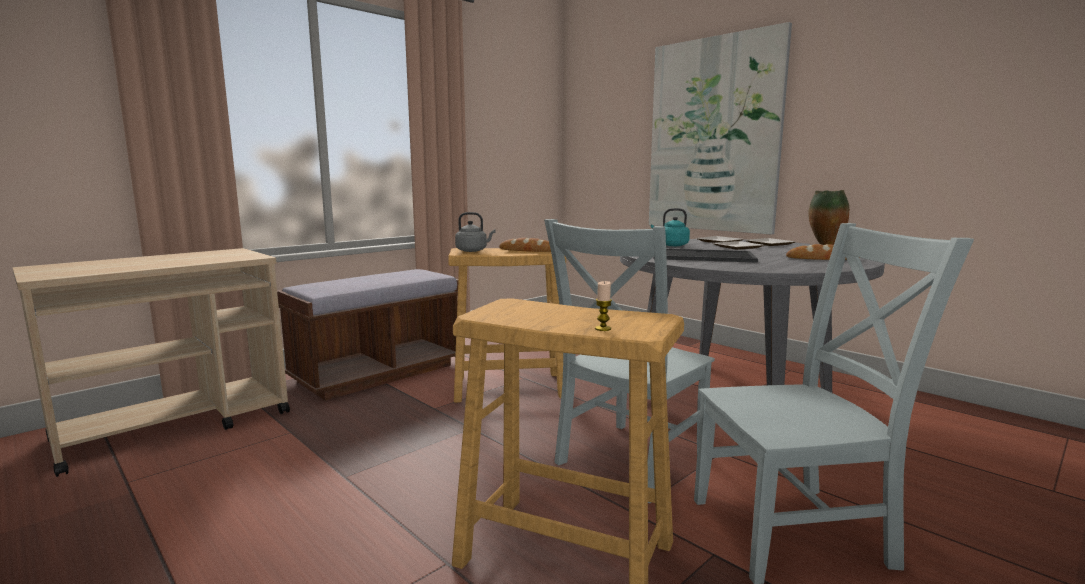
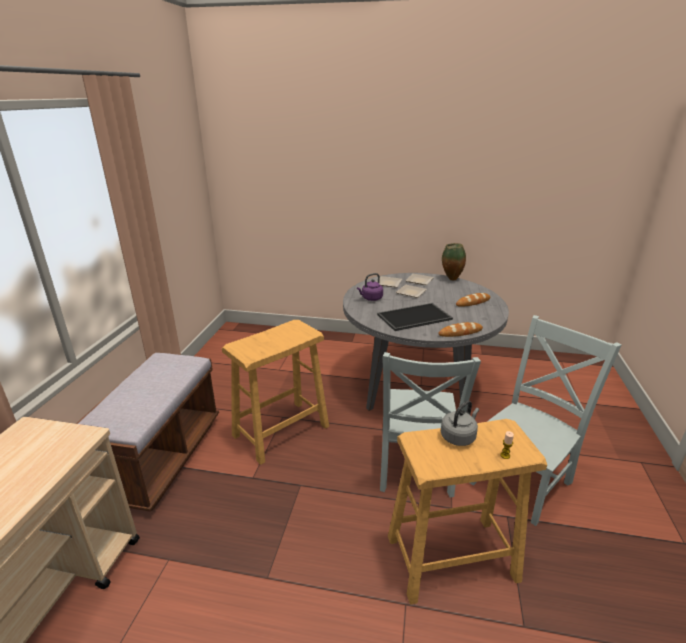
camera: 35 degrees left, 15 degrees up
(473, 250) = (250, 348): grey kettle -> grey kettle (459, 436)
(528, 250) = (289, 334): bread -> bread (460, 332)
(671, 245) = (371, 298): turquoise kettle -> purple kettle
(713, 136) = (355, 192): picture -> none

